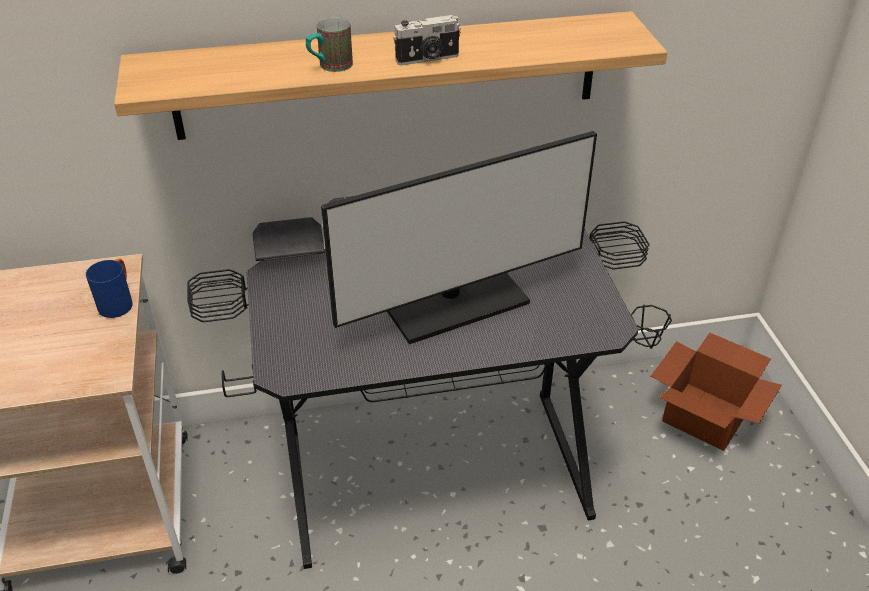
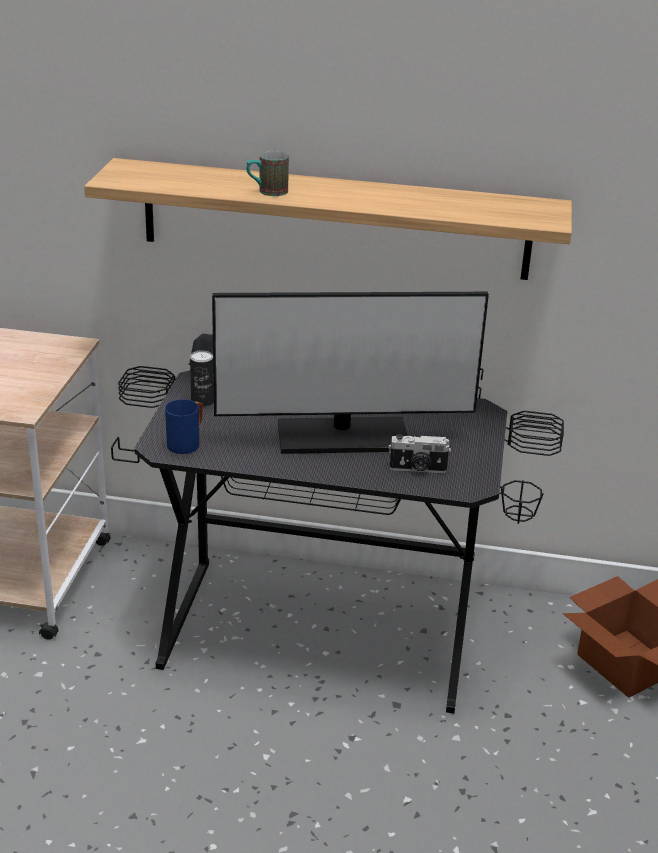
camera: 20 degrees right, 10 degrees down
(118, 302) = (60, 366): blue mug -> blue mug (187, 443)
(292, 301) = (202, 402): none -> can
(428, 59) = (352, 201): camera -> camera (418, 469)

